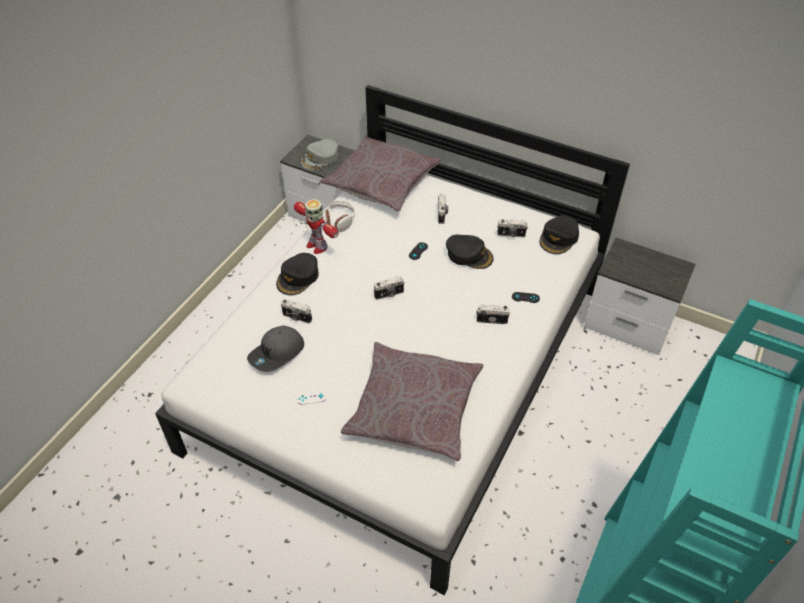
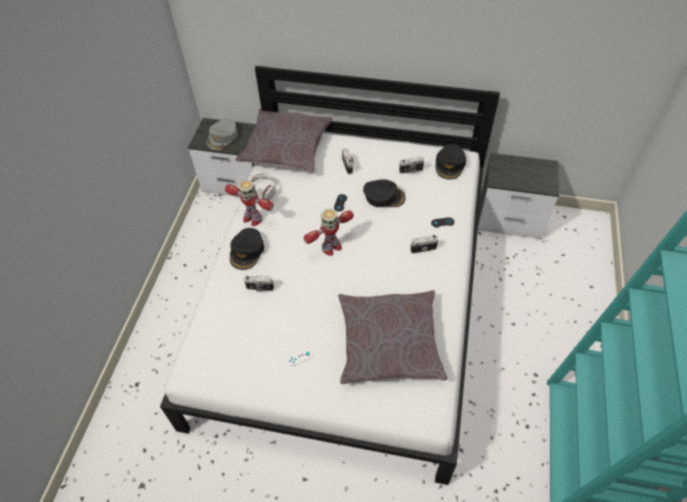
camera: 15 degrees left, 5 degrees up
(277, 354) = (255, 325): grey cap -> none
(389, 294) = (331, 247): camera -> toy robot

